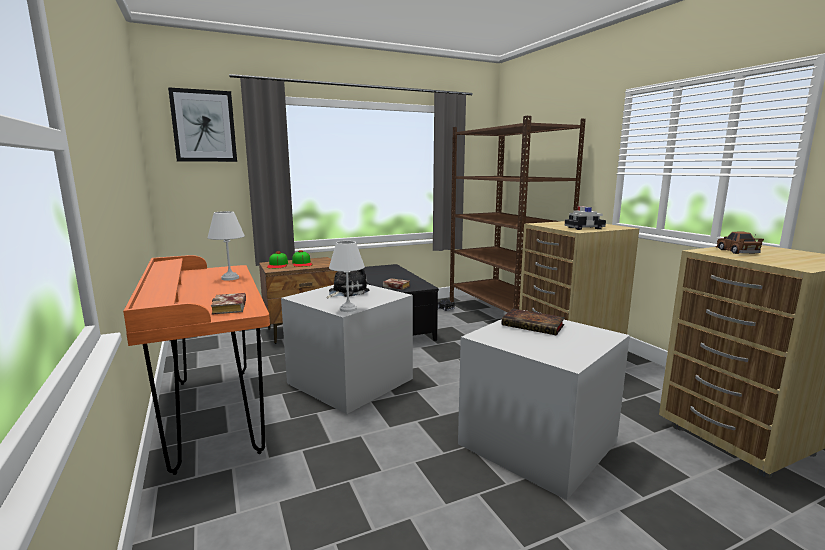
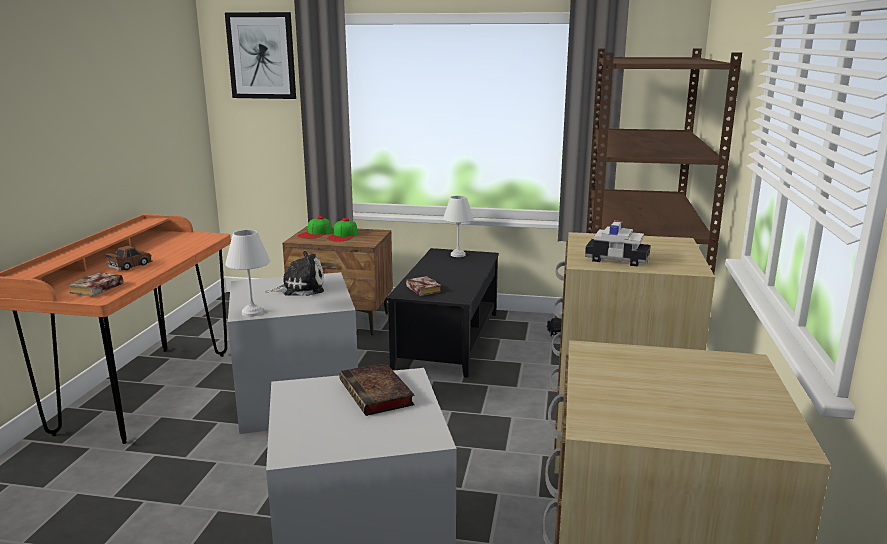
camera: 35 degrees right, 5 degrees up
(230, 278) = (178, 250): white table lamp -> white table lamp (458, 254)
(737, 251) = (646, 366): brown toy car -> brown toy car (130, 266)

